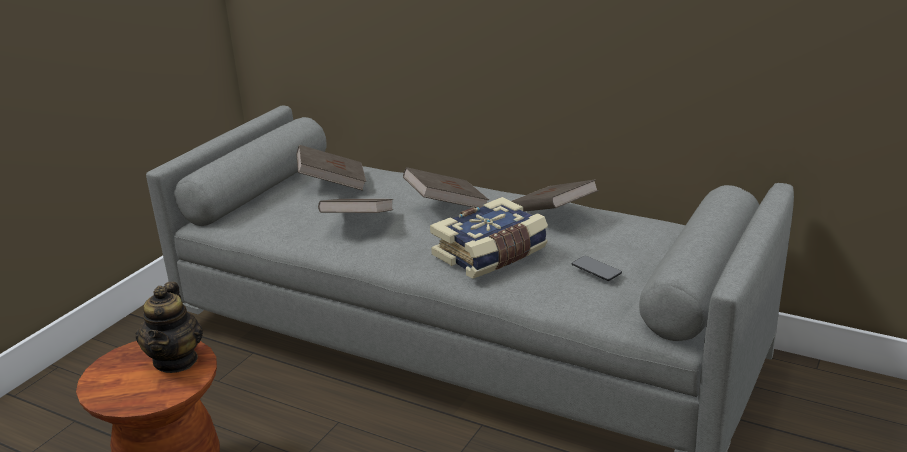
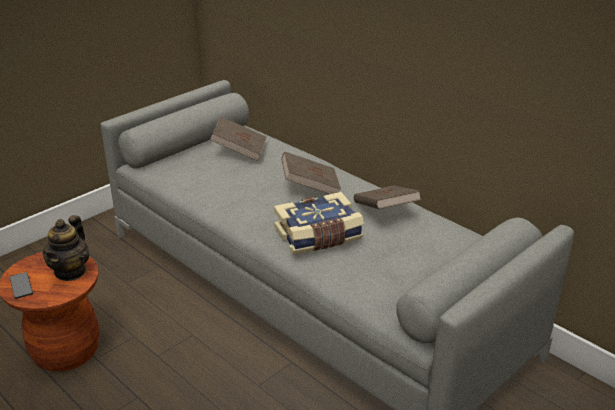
camera: 15 degrees right, 5 degrees up
(358, 223) = (239, 189): brown book -> none
(596, 269) = (391, 266): phone -> phone (21, 286)

